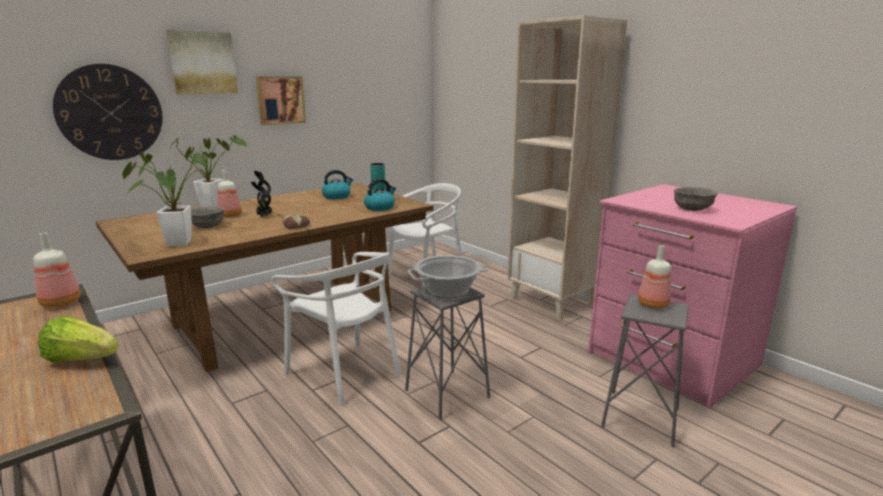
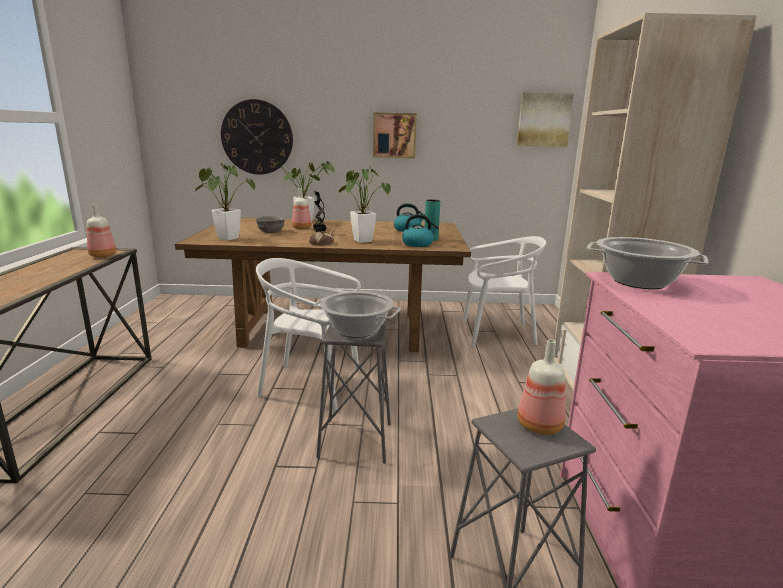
camera: 40 degrees right, 0 degrees up
(82, 359) = (32, 286): lettuce -> none
(203, 62) = (329, 99): picture -> picture (544, 120)
(323, 214) = (361, 240): none -> potted plant
(345, 372) = (311, 385): white chair -> white chair turned 105 degrees clockwise
(636, 200) = (639, 282): none -> cooking pot
(693, 209) = (696, 310): grey bowl -> none

